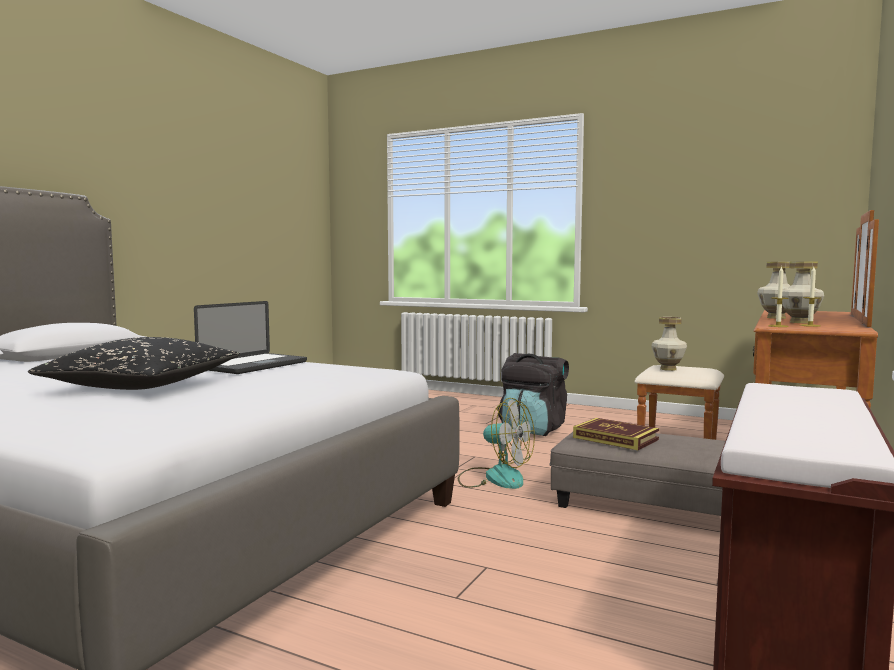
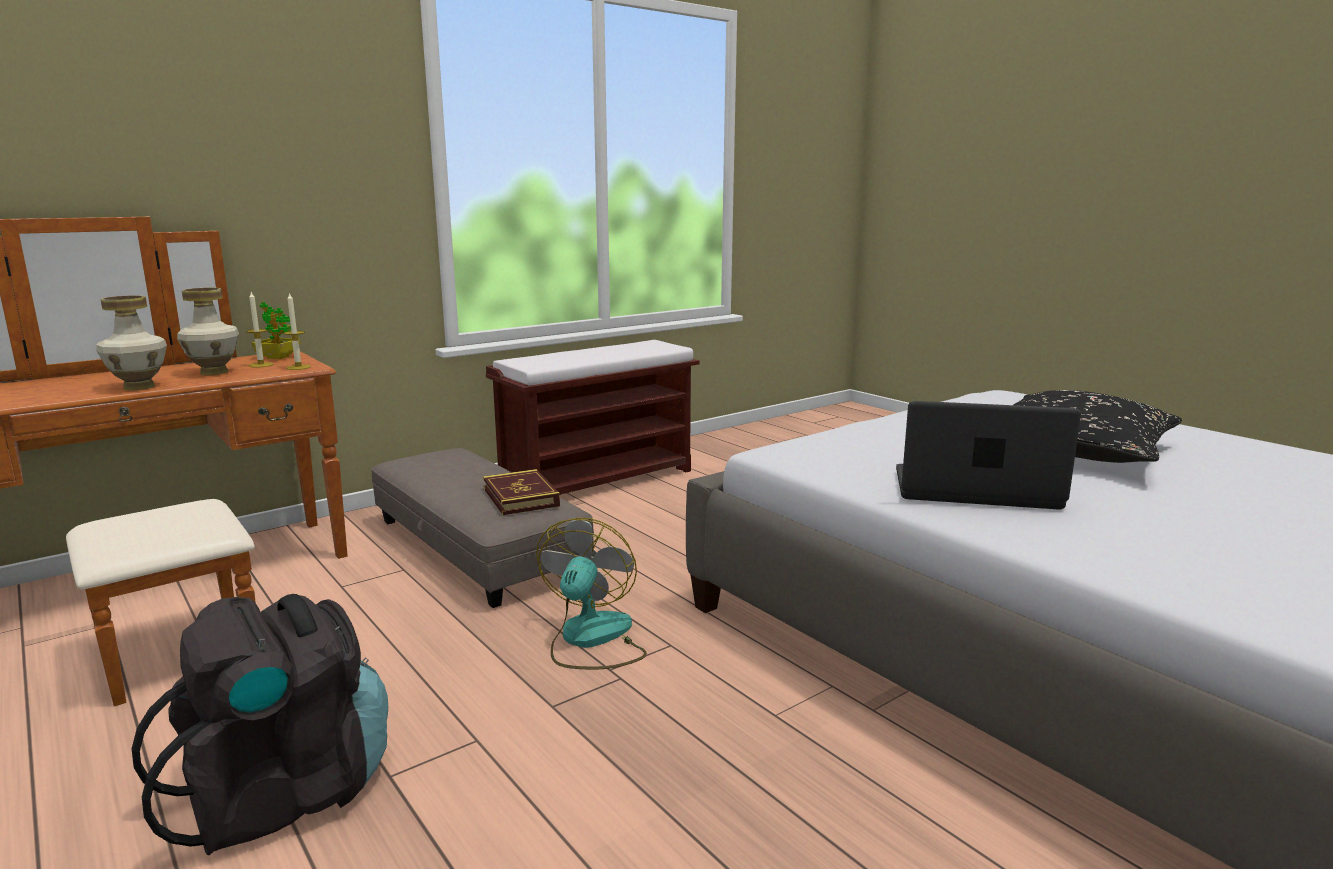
camera: 155 degrees left, 10 degrees up
(254, 365) = (975, 490): laptop -> laptop turned 45 degrees clockwise
(494, 477) = (591, 640): fan -> fan turned 45 degrees clockwise
(668, 369) = (184, 523): vase -> none
(842, 328) = (278, 357): none -> potted plant

